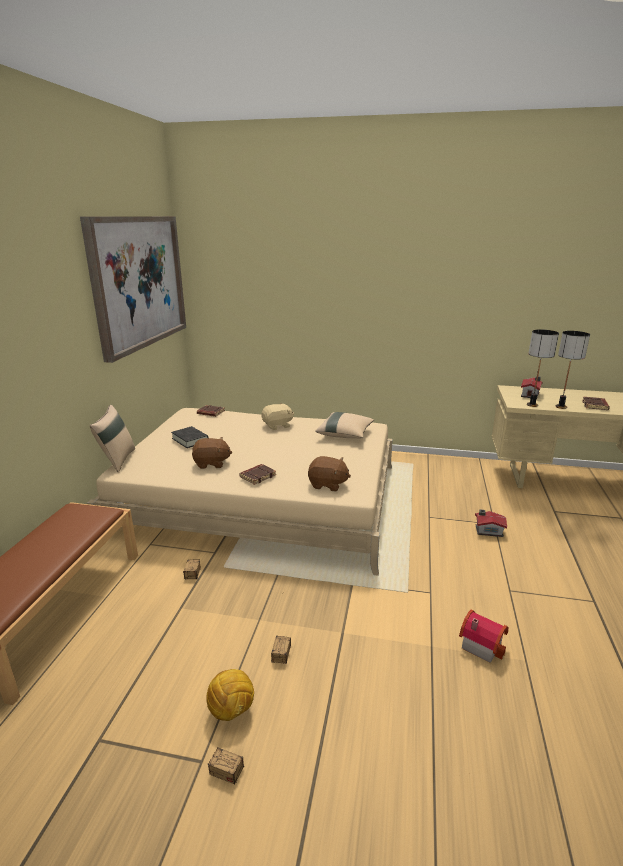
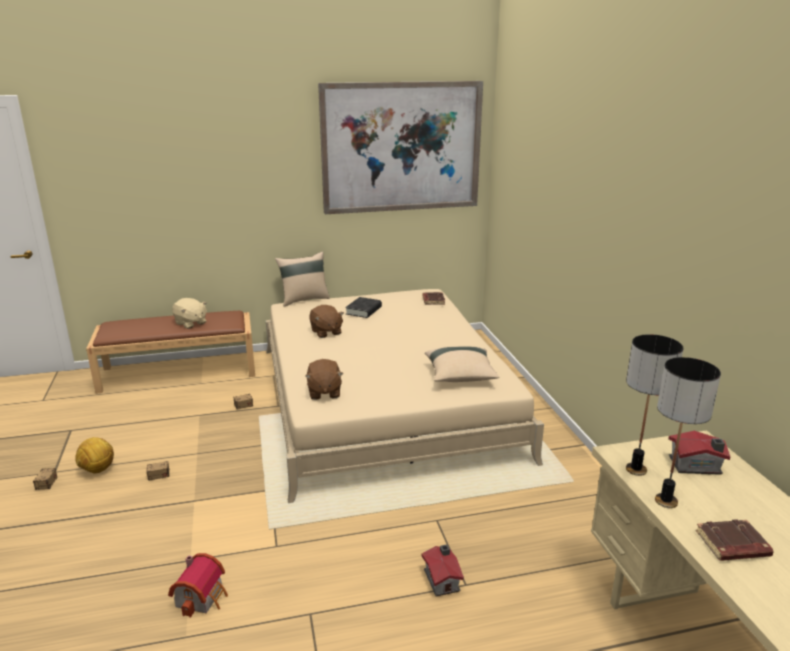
camera: 65 degrees right, 0 degrees up
(257, 476) = (315, 356): brown book -> none
(277, 426) = (444, 337): beige plush toy -> beige plush toy (190, 323)

